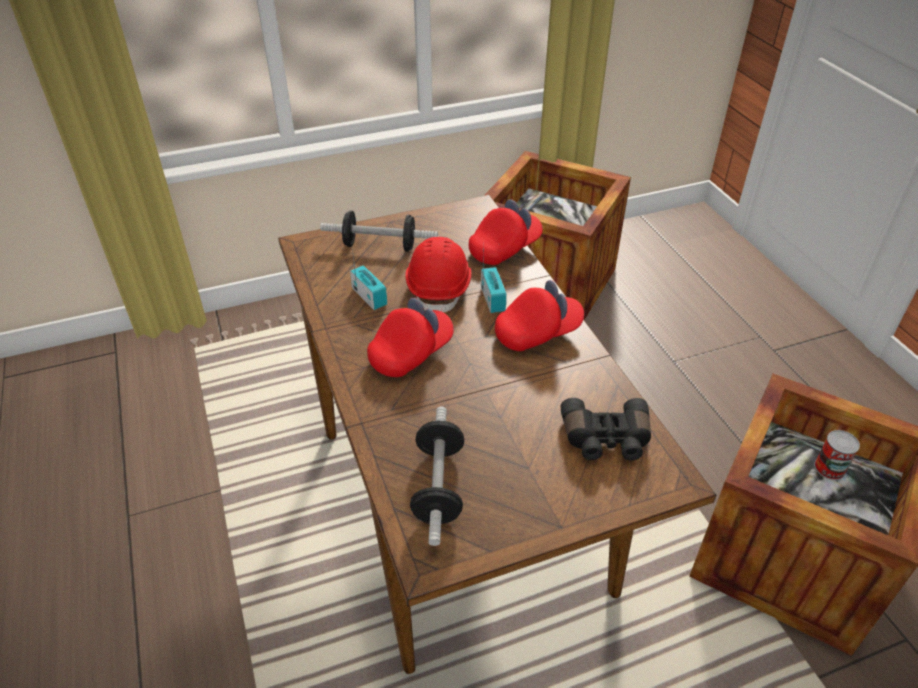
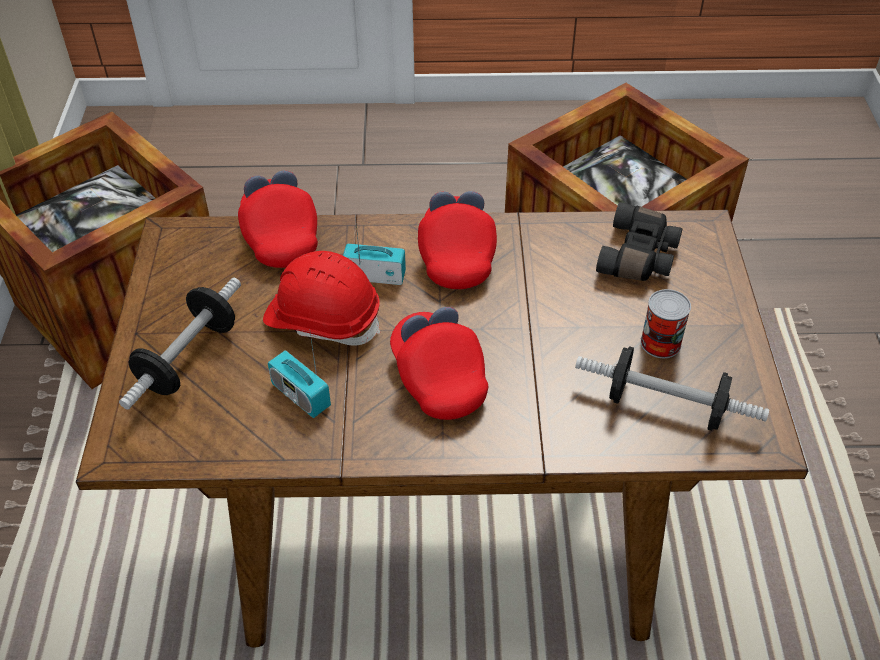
camera: 70 degrees left, 5 degrees up
(369, 297) = (300, 395): radio -> radio turned 120 degrees counterclockwise
(829, 468) = (622, 165): can -> can (660, 343)

